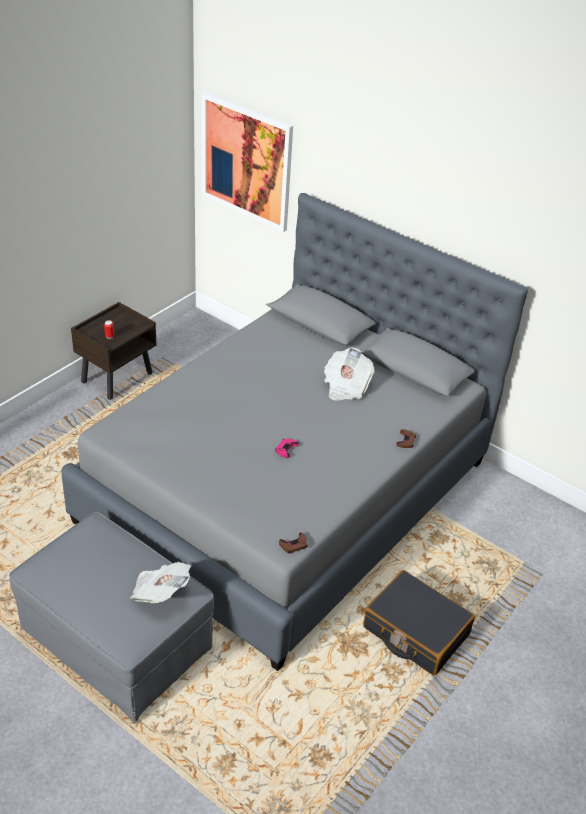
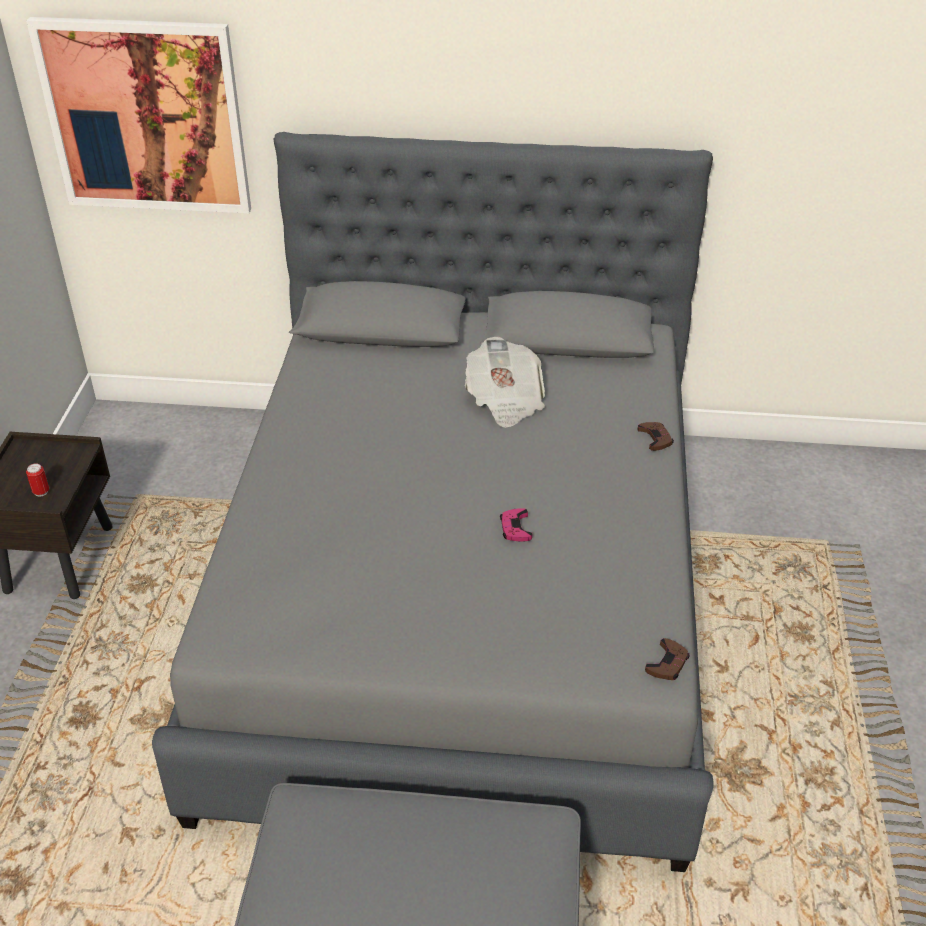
camera: 30 degrees left, 0 degrees up
(160, 592) = (508, 856): newspaper -> none
(415, 631) = (794, 704): black suitcase -> none

